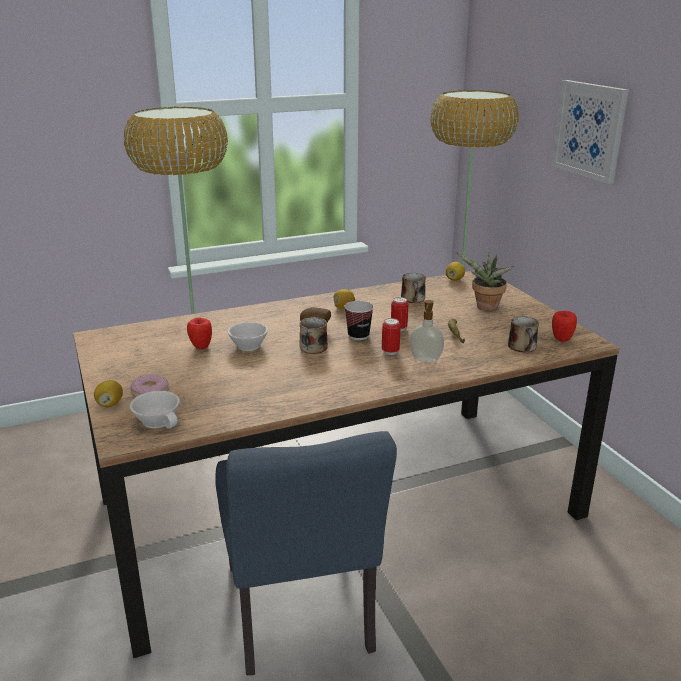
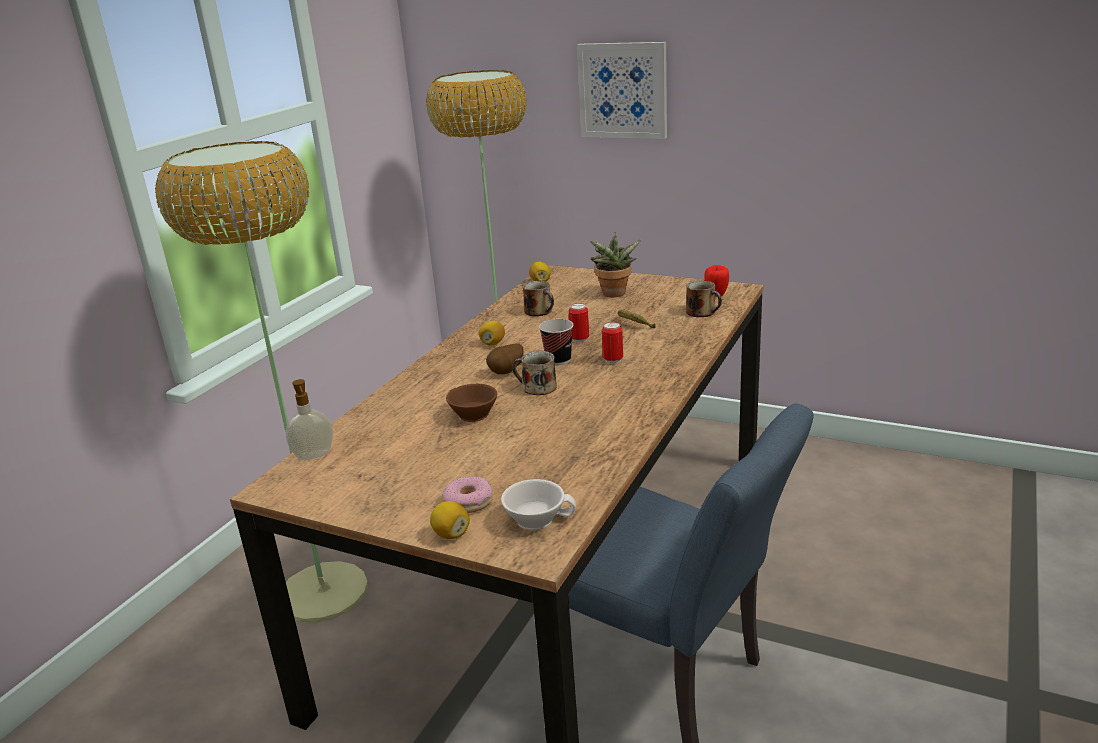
camera: 40 degrees left, 0 degrees up
(201, 347) = (426, 438): apple -> none
(247, 345) = (471, 414): white cup -> brown cup
(425, 360) = (654, 353): soap dispenser -> soap dispenser (314, 456)

